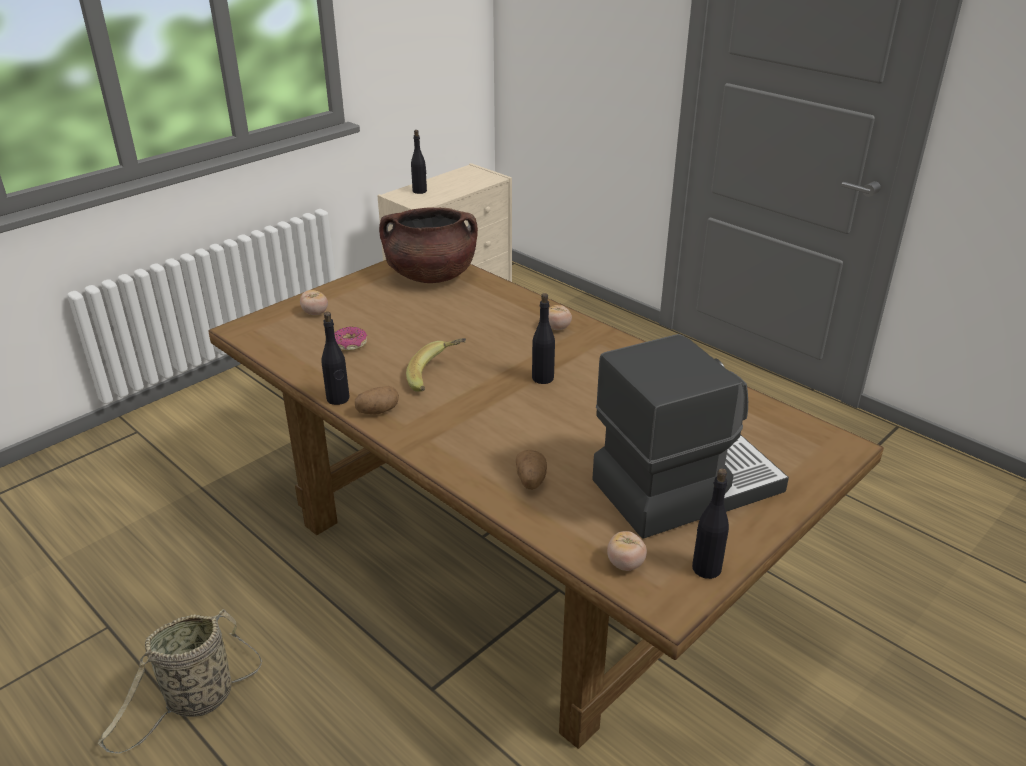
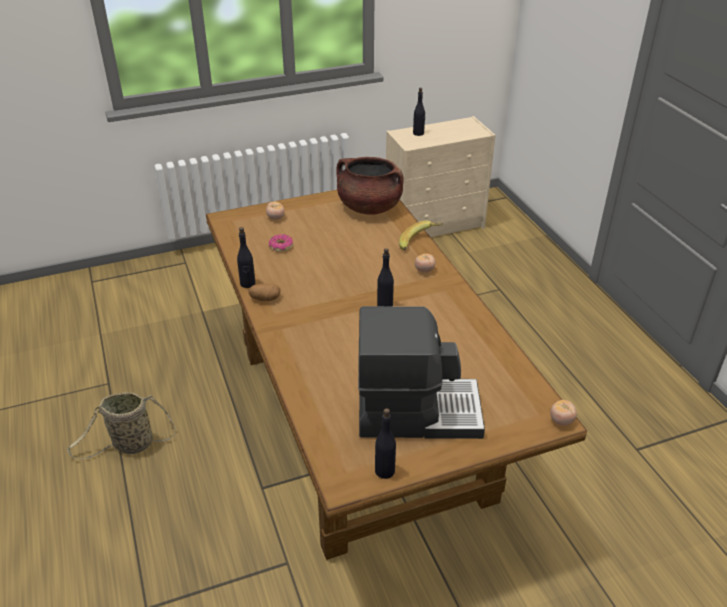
camera: 25 degrees right, 5 degrees up
(437, 377) = (318, 285): banana -> banana (420, 243)
(531, 480) = (322, 375): potato -> none
(625, 564) = (336, 449): tomato -> tomato (561, 421)

